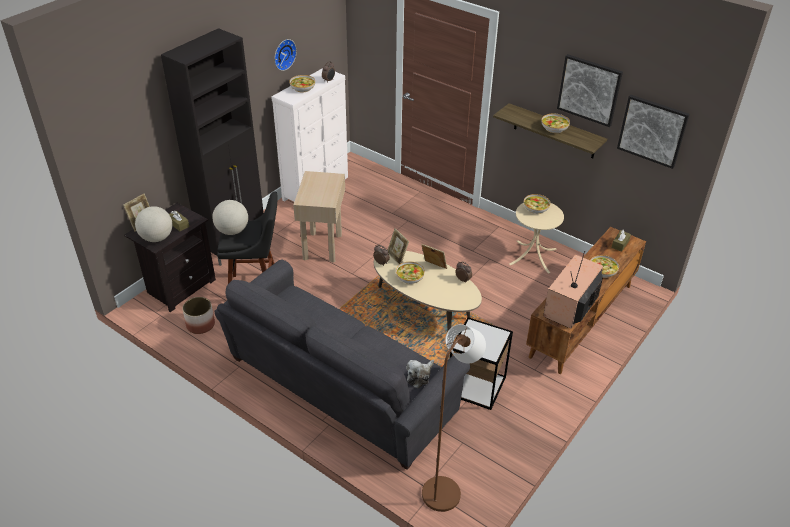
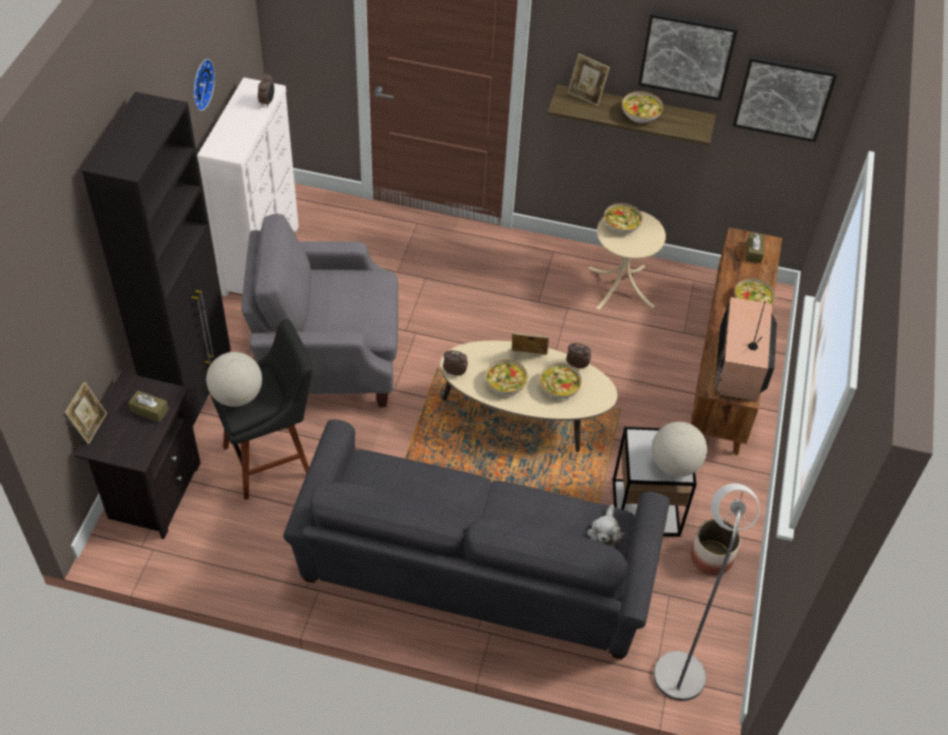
camera: 25 degrees left, 10 degrees up
(157, 238) = (131, 444): globe -> globe (675, 464)
(200, 325) = (223, 544): planter -> planter (711, 558)
(302, 88) = (236, 127): bowl -> bowl (559, 387)
(323, 247) = (328, 358): beige side table -> grey armchair
(397, 257) = (471, 356): picture frame -> picture frame (586, 96)
(445, 489) = (680, 667): brown floor lamp -> grey floor lamp

